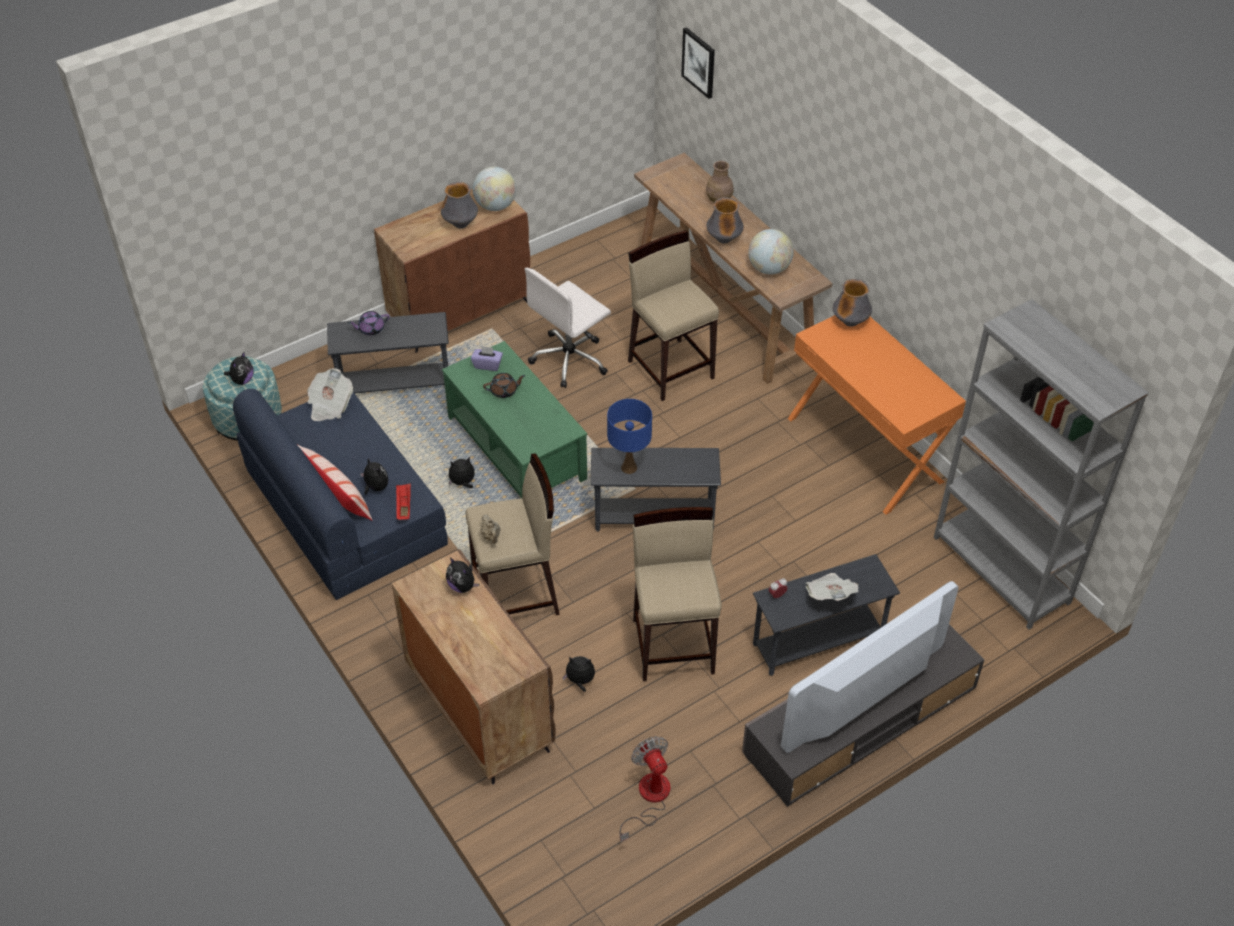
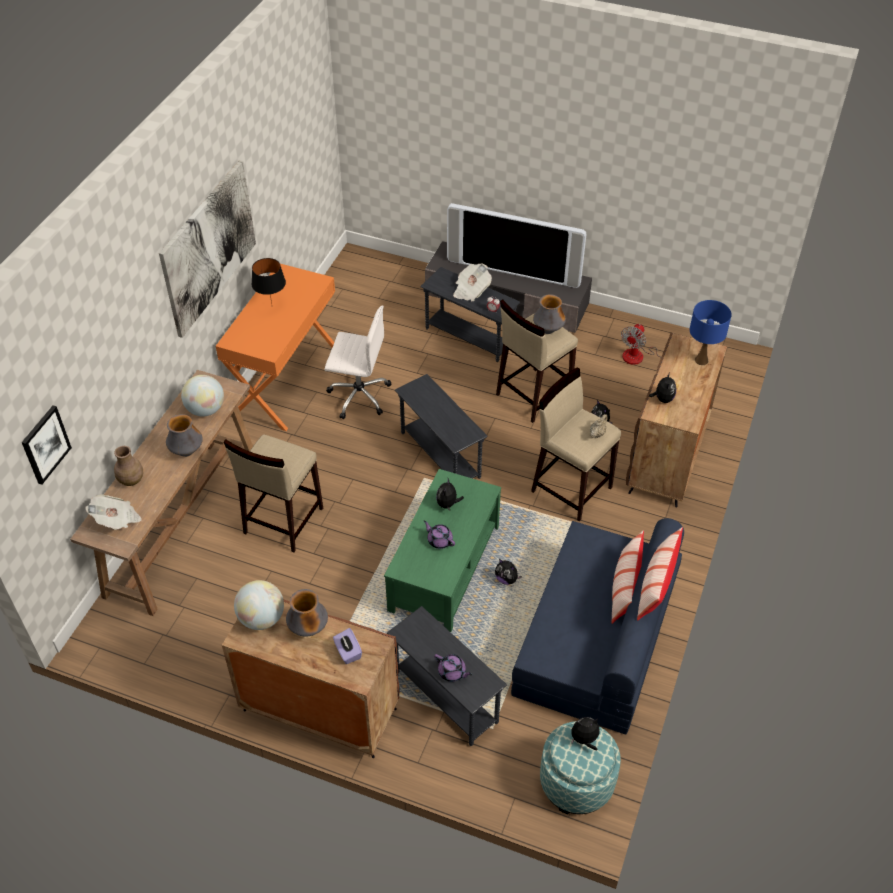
camera: 125 degrees left, 0 degrees up
(288, 461) = (656, 585): none -> pillow
(330, 405) = (547, 660): newspaper -> newspaper (117, 520)
(375, 487) = (594, 570): plush toy -> plush toy (448, 504)
(404, 506) = (594, 542): red tray -> none
(487, 365) = (420, 568): purple tissue box -> purple tissue box (348, 652)
(504, 391) = (439, 540): brown teapot -> purple teapot
(570, 359) = (320, 591): white office chair -> white office chair (358, 395)
(629, 468) = (455, 423): blue table lamp -> blue table lamp (701, 360)
(850, 322) = (239, 341): vase -> vase (548, 330)
(888, 366) = (272, 306): none -> black table lamp
(895, 225) = (208, 247): none -> picture
(1001, 570) = (343, 286): grey bookcase -> none

